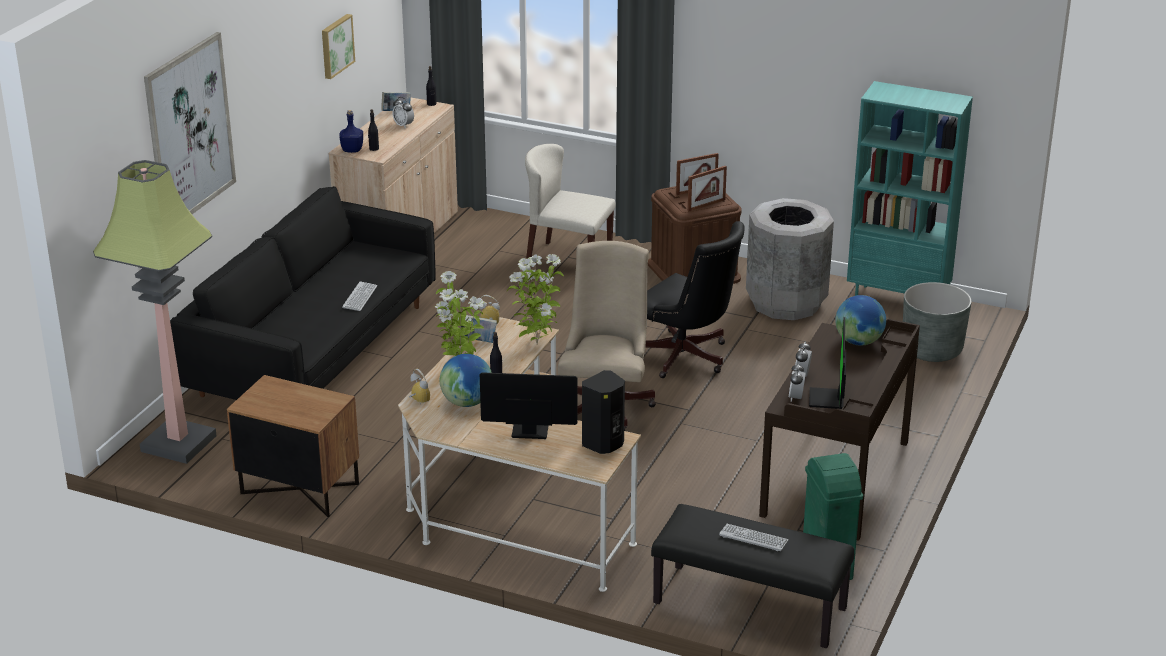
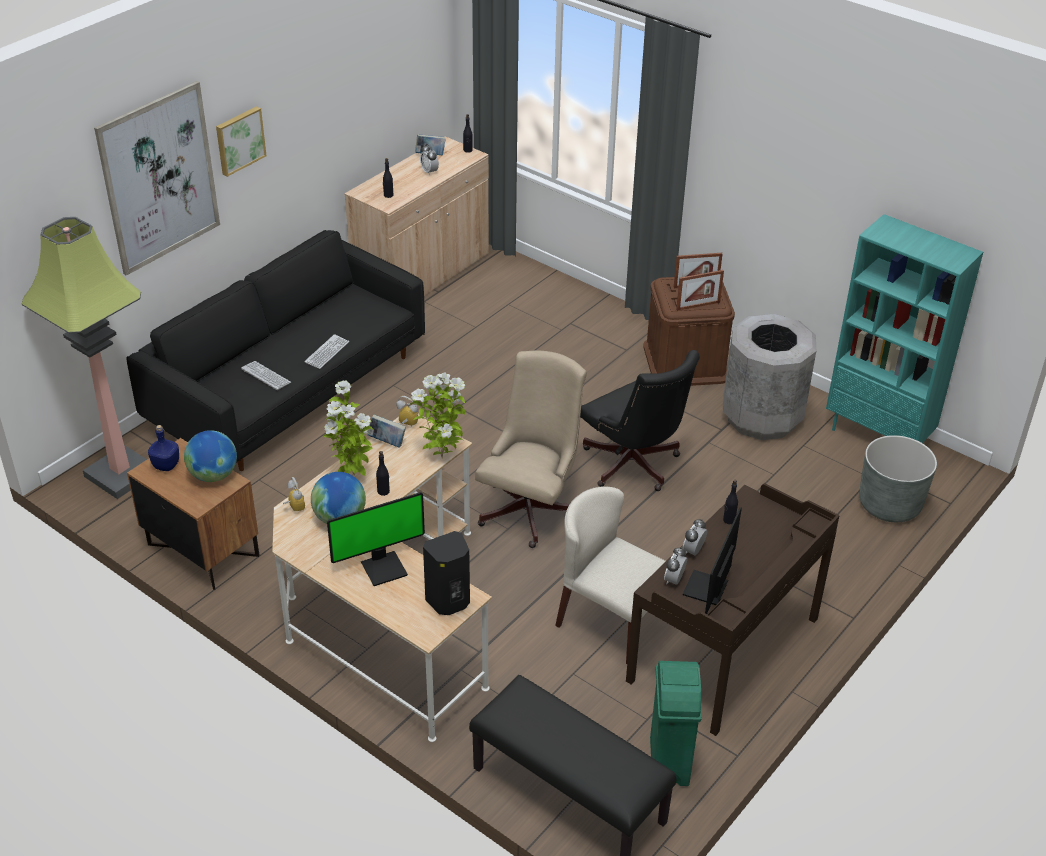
camera: 15 degrees right, 10 degrees up
(336, 46) = (361, 89): picture -> picture (239, 140)
(352, 150) = (368, 194): blue bottle -> blue bottle (166, 465)
(529, 430) = (384, 567): monitor -> monitor turned 135 degrees clockwise
(568, 261) = (568, 328): beige chair -> beige chair (611, 622)
(753, 538) = (572, 741): keyboard -> keyboard (266, 376)
(821, 349) = (729, 520): none -> black bottle
(858, 342) = (772, 518): globe -> globe (213, 475)

